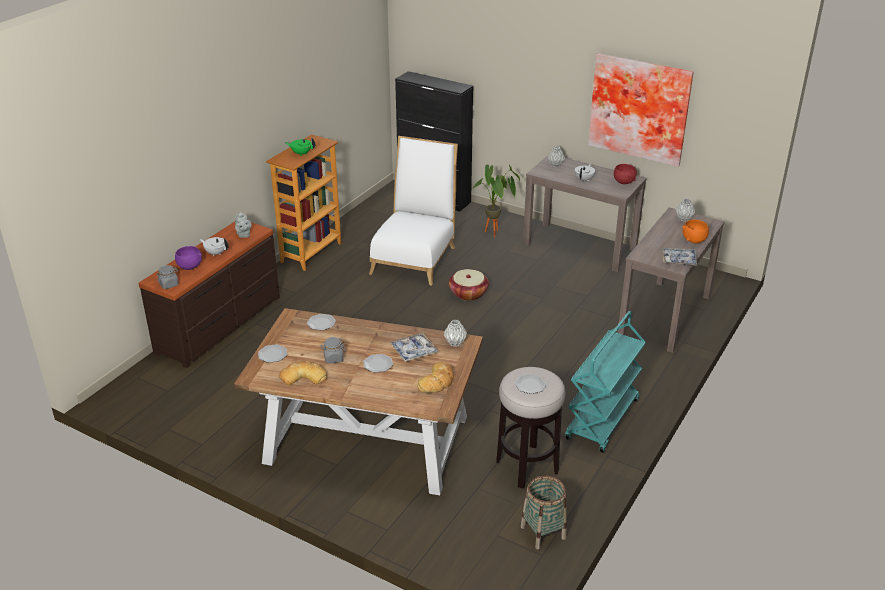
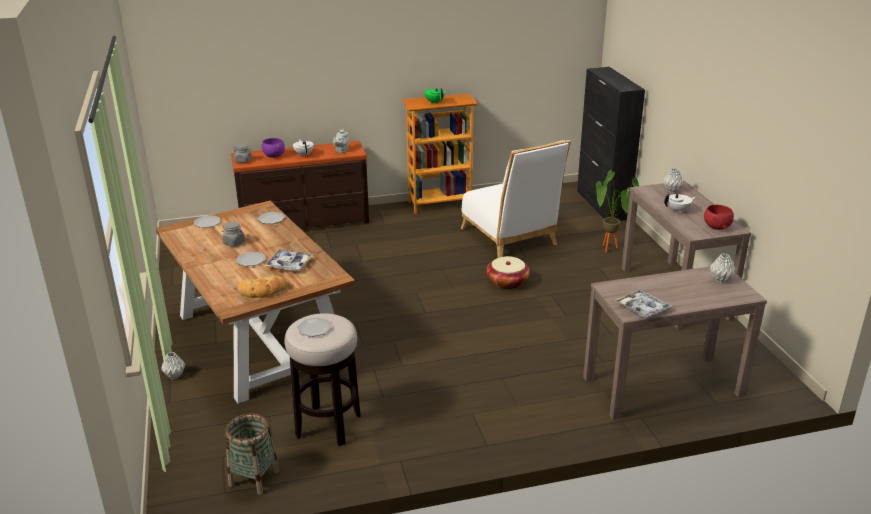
camera: 45 degrees right, 5 degrees down
(303, 376) = (196, 244): bread -> none
(415, 257) = (511, 239): white chair -> white chair turned 90 degrees clockwise
(455, 343) = (326, 273): grey vase -> grey vase (175, 375)
(603, 420) = (448, 432): turquoise cart -> none
(640, 108) = (757, 143): picture -> none
(694, 240) = (694, 301): orange bowl -> none

